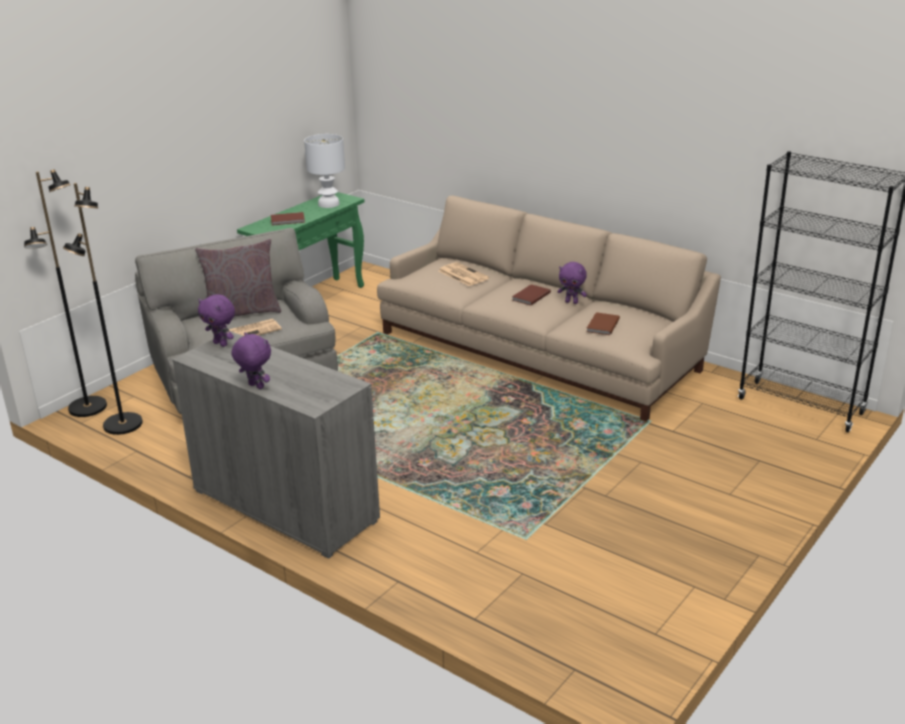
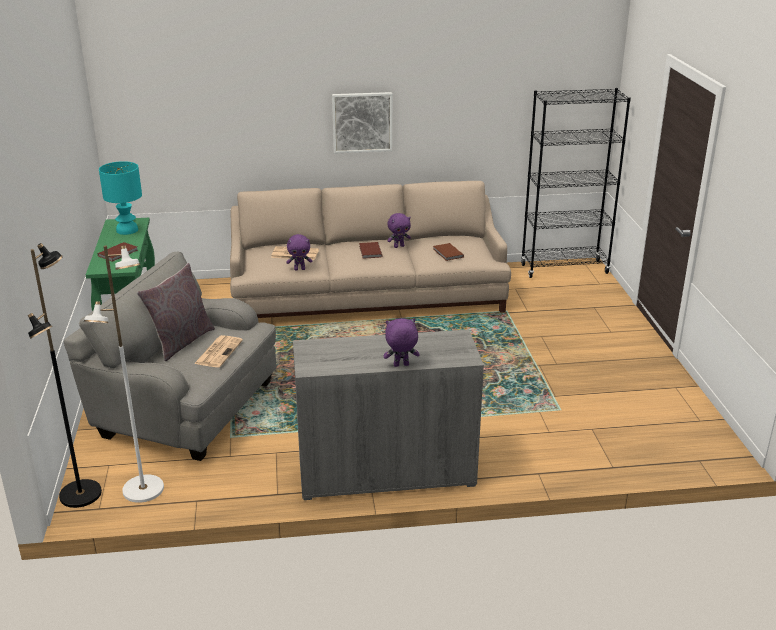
camera: 45 degrees left, 0 degrees up
(122, 425) = (143, 490): black floor lamp -> white floor lamp
(221, 344) = (308, 351): purple plush toy -> purple plush toy (299, 269)
(329, 204) = (127, 230): white table lamp -> turquoise table lamp
(585, 147) = (362, 122): none -> picture

